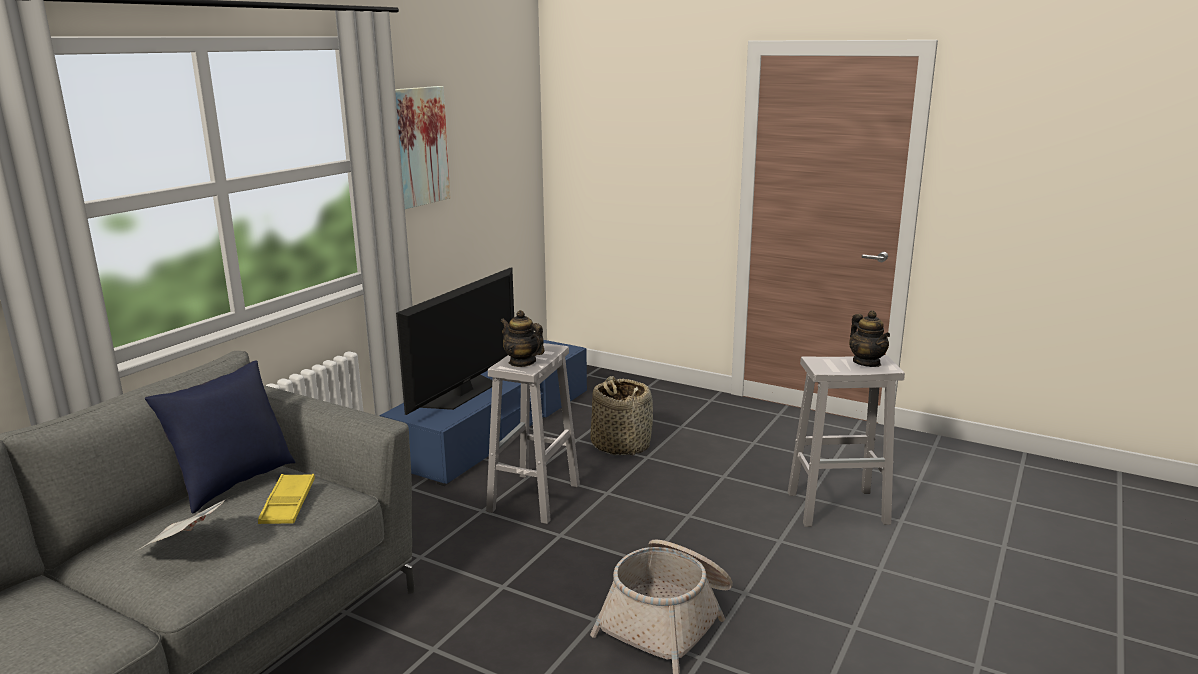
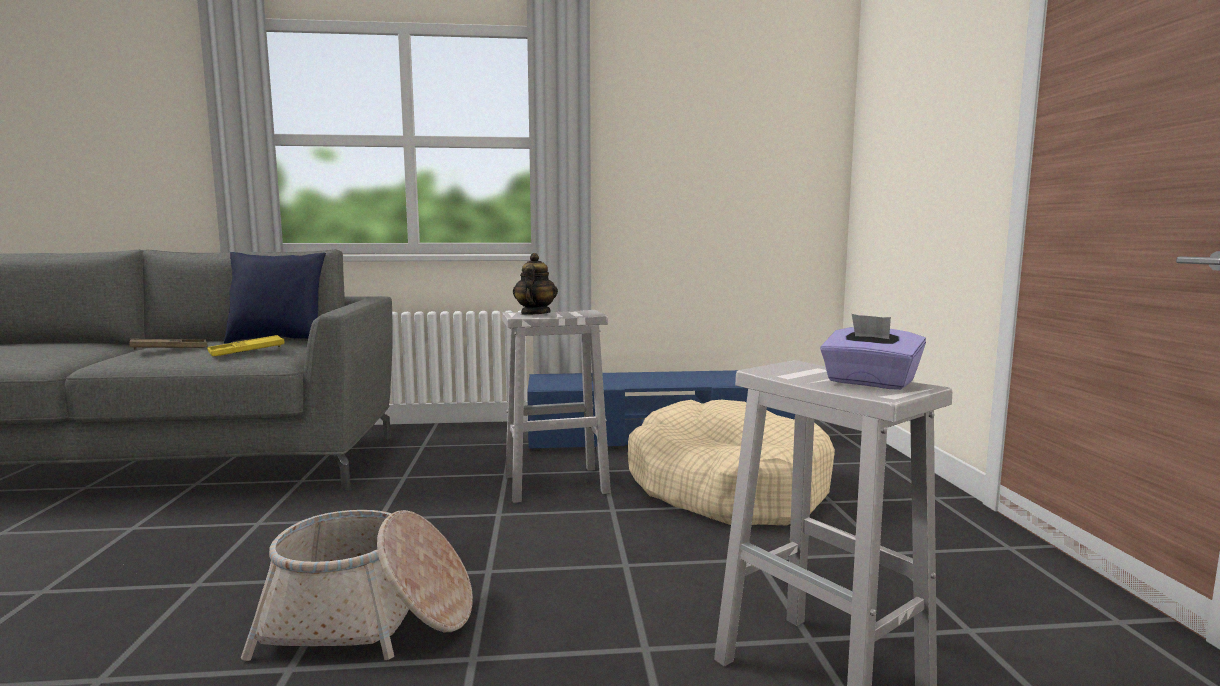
camera: 55 degrees right, 10 degrees down
(188, 545) = (169, 349): newspaper -> brown tray
(417, 146) = (639, 137): picture -> none
(463, 393) = (612, 380): television -> none
(620, 445) = (725, 487): basket -> beige dog bed
(867, 362) = (869, 382): teapot -> purple tissue box

